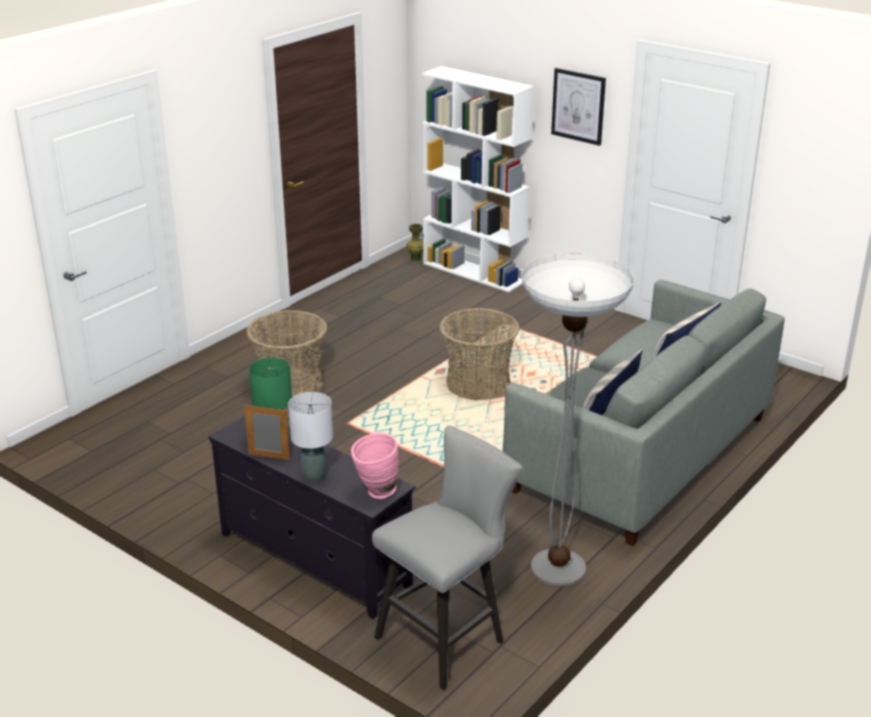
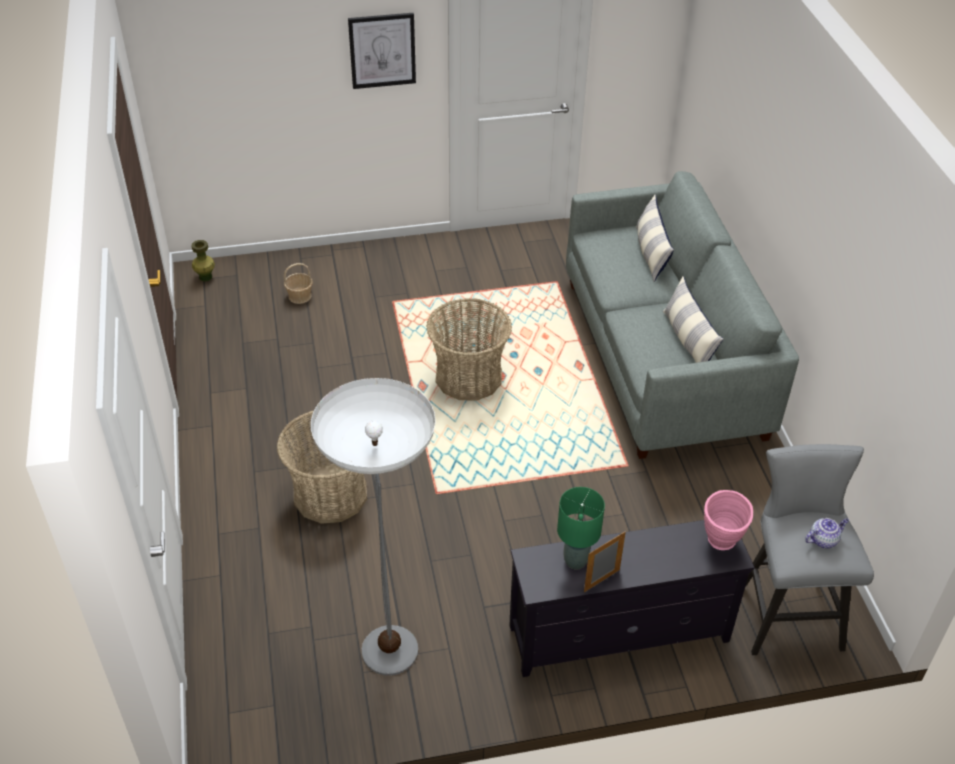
camera: 50 degrees left, 15 degrees up
(314, 476) = (661, 568): grey table lamp -> none
(438, 531) = (823, 540): none -> teapot
(452, 293) = (300, 296): none -> basket
(474, 272) = (283, 261): white bookcase -> none
(558, 568) = (758, 496): floor lamp -> floor lamp (390, 650)

